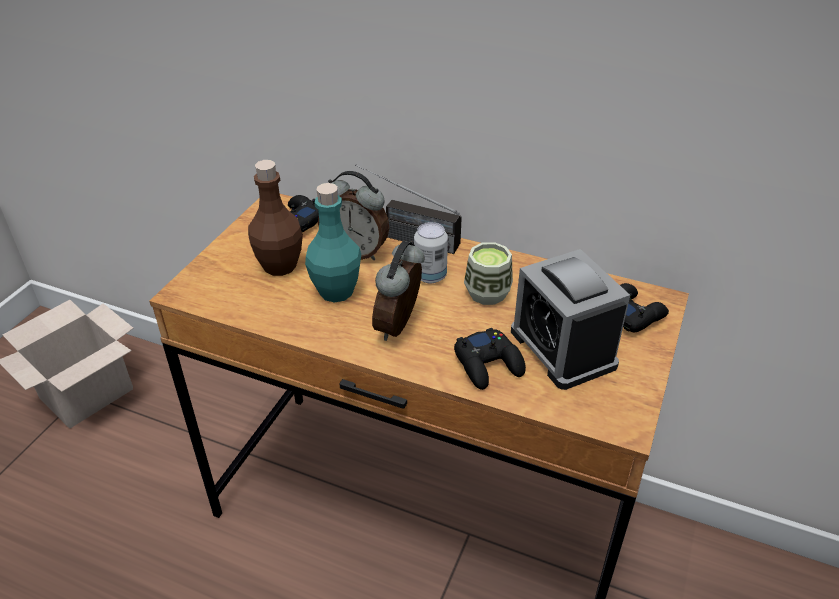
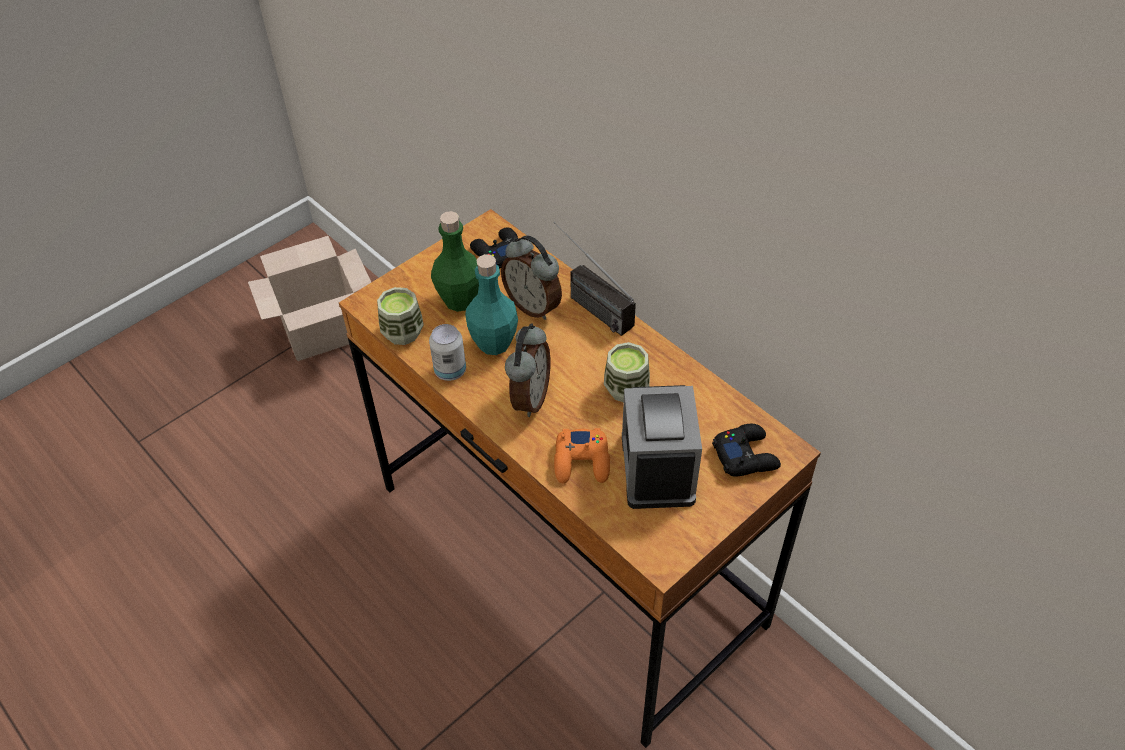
camera: 25 degrees right, 10 degrees up
(235, 307) = (402, 332): none -> cup
(280, 266) = (460, 300): brown bottle -> green bottle
(400, 326) = (529, 398): alarm clock -> alarm clock turned 150 degrees clockwise
(430, 276) = (585, 353): can -> can (450, 371)
(488, 364) = (582, 461): black game controller -> orange game controller

